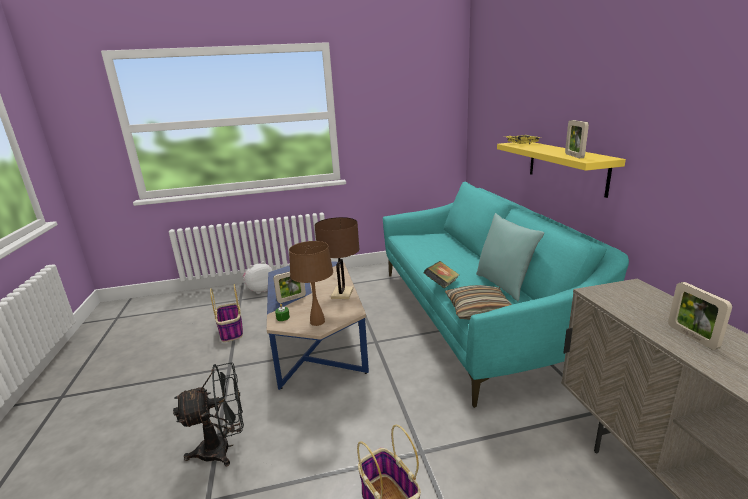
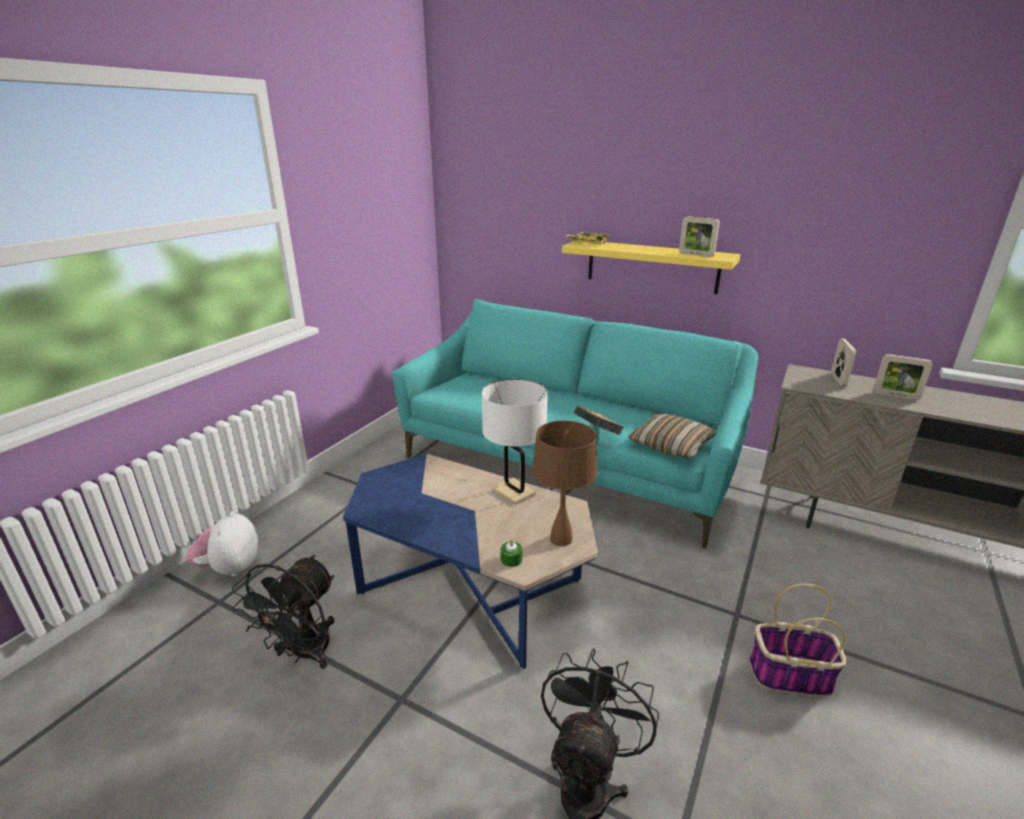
camera: 50 degrees left, 5 degrees up
(231, 331) = (303, 654): basket -> black fan
(291, 299) = (468, 532): picture frame -> picture frame (838, 380)
(342, 293) = (514, 492): brown table lamp -> white table lamp
(504, 285) = (640, 411): turquoise pillow -> none

